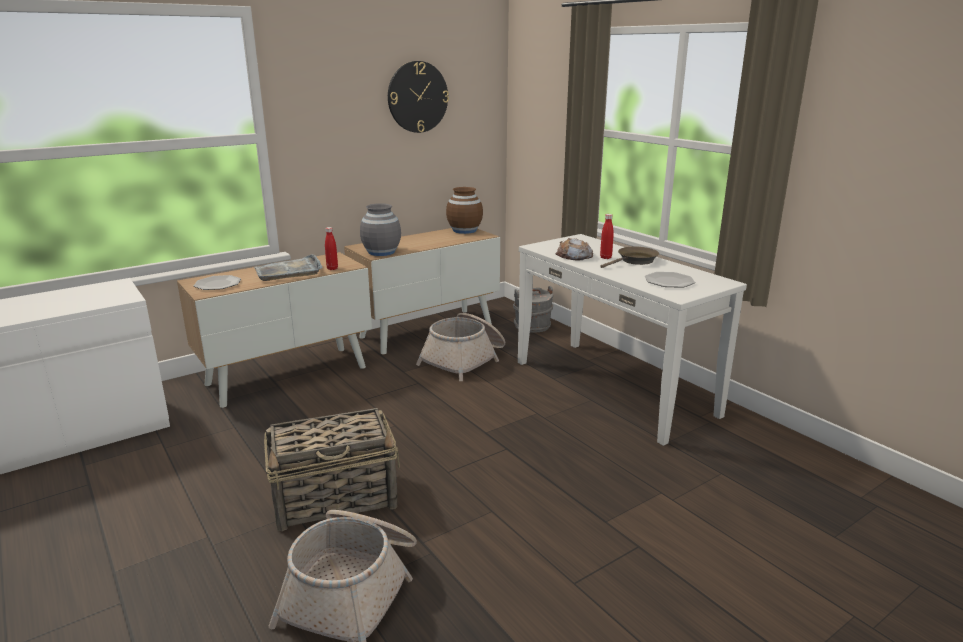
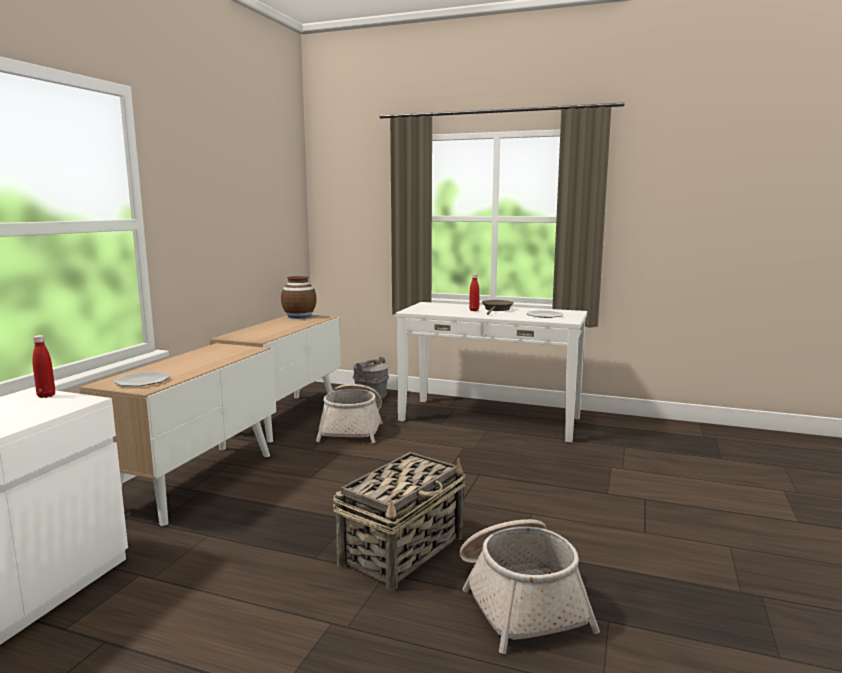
camera: 35 degrees left, 10 degrees down
(289, 271) = (199, 361): grey tray -> none
(332, 268) = (240, 353): red bottle -> red bottle (46, 396)
(382, 252) = (260, 337): grey vase -> none
(417, 97) = (253, 192): wall clock -> none
(574, 255) = (450, 312): bread -> none

